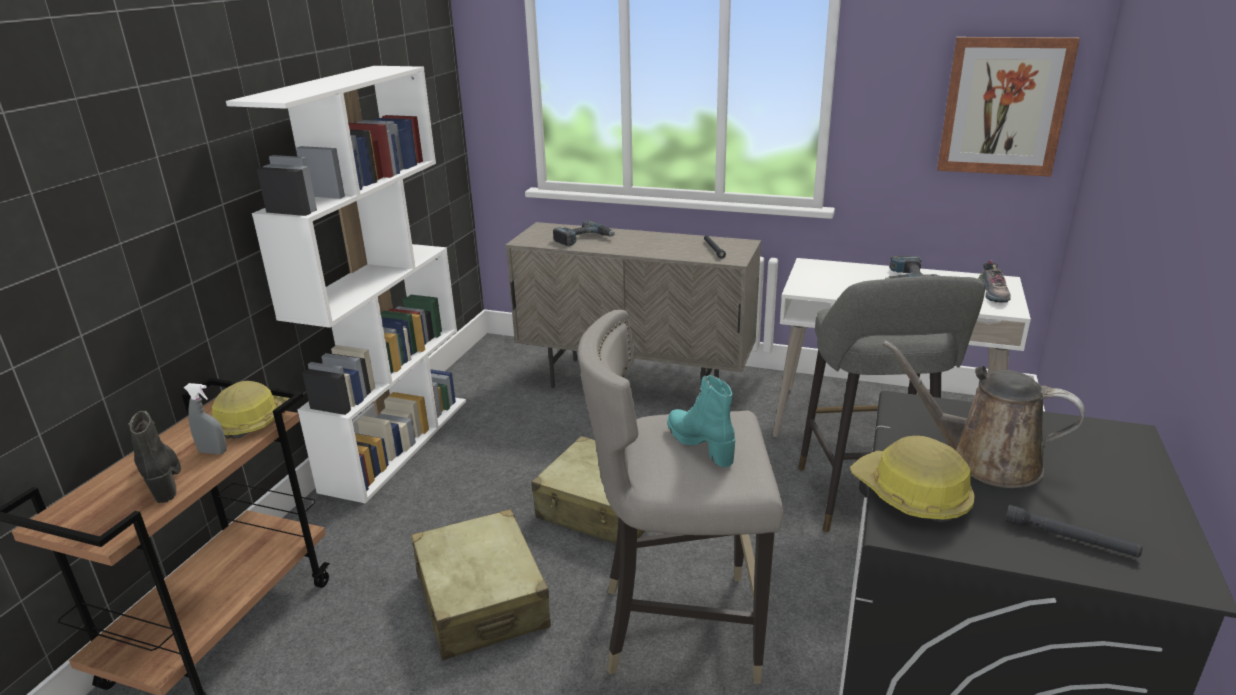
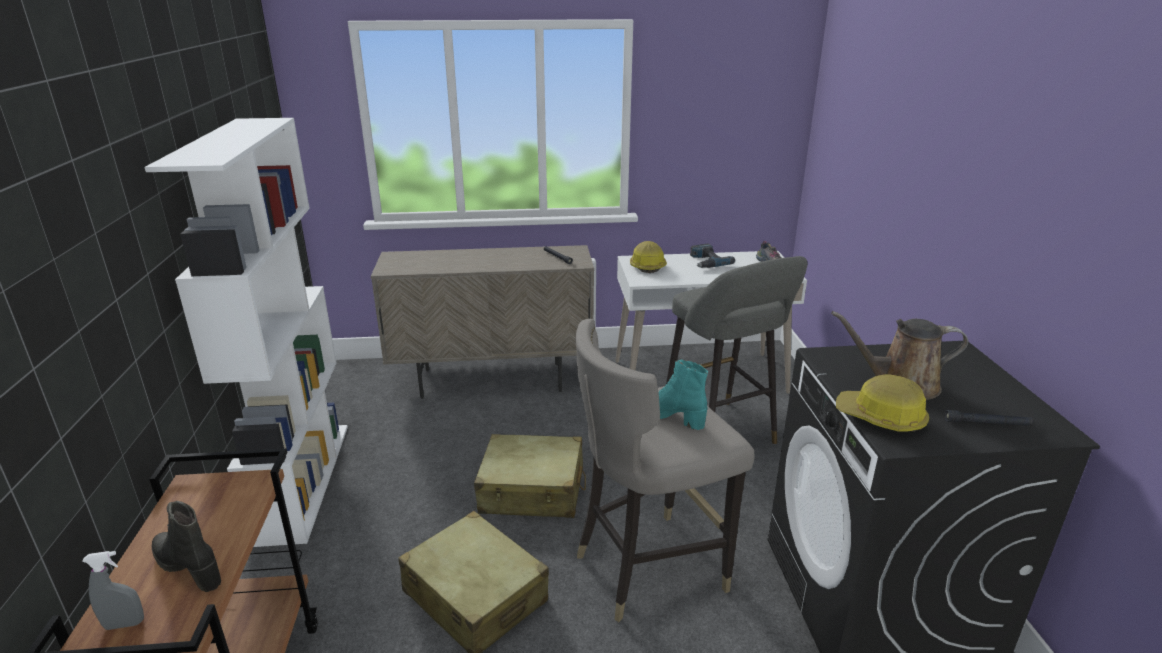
camera: 25 degrees left, 0 degrees up
(213, 452) = (223, 527): grey spray bottle -> grey spray bottle (124, 624)
(252, 421) = (240, 487): hard hat -> hard hat (646, 265)
(583, 239) = (439, 262): power drill -> none
(1004, 106) = (753, 127): picture -> none

